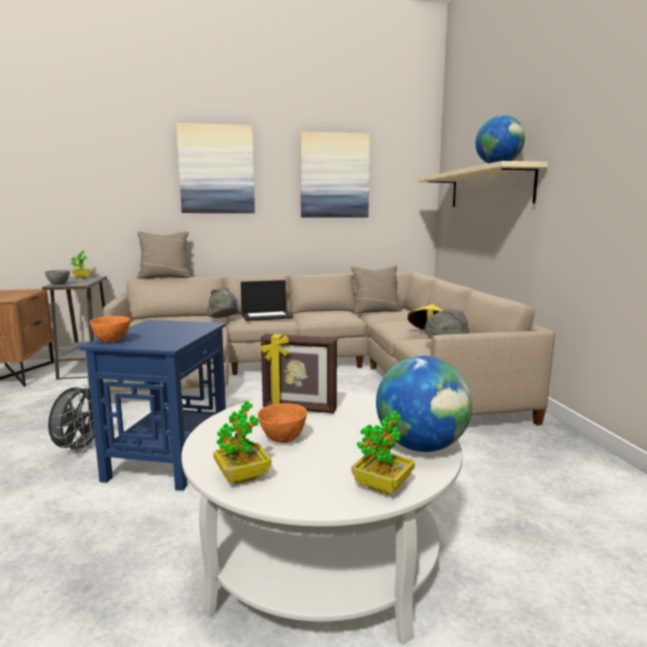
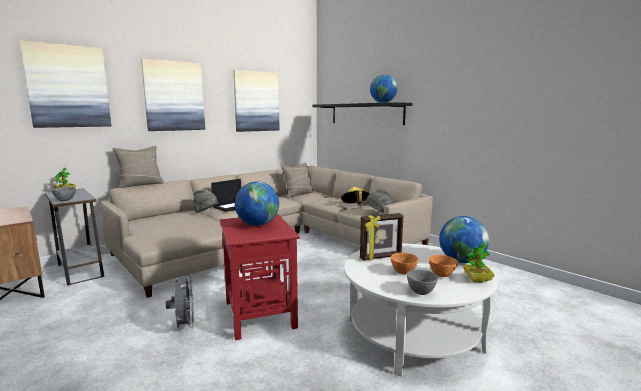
camera: 30 degrees left, 0 degrees up
(96, 160) = (68, 87): none -> picture
(112, 341) = (242, 237): orange bowl -> orange bowl (441, 275)
(166, 331) = (257, 224): none -> globe
(169, 458) = (259, 313): blue side table -> red side table
(242, 477) = (420, 292): potted plant -> grey bowl
(489, 188) = (366, 114): beige shelf -> black shelf

